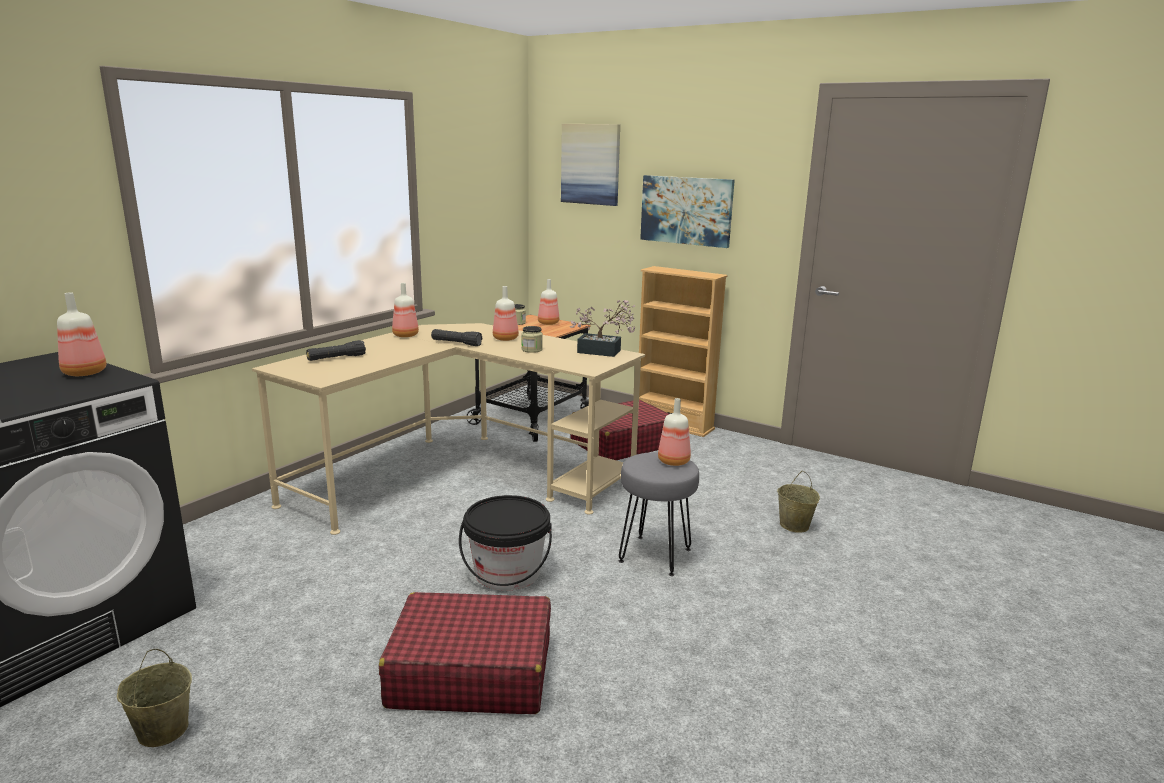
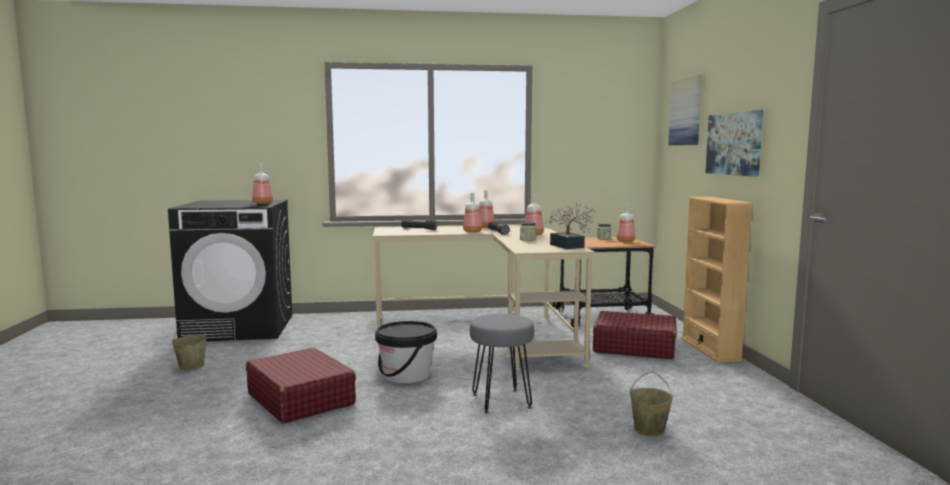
camera: 50 degrees right, 10 degrees down
(673, 461) = (514, 321): bottle -> bottle (473, 231)

